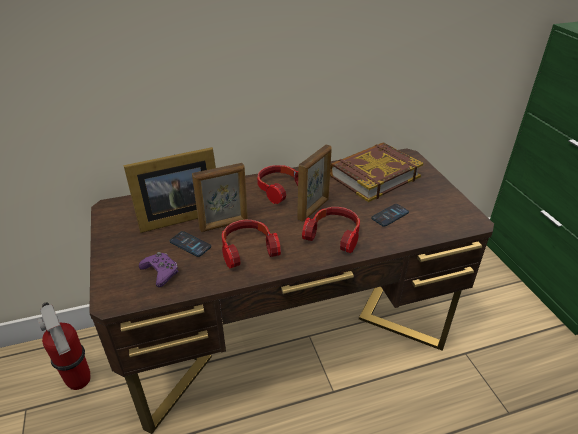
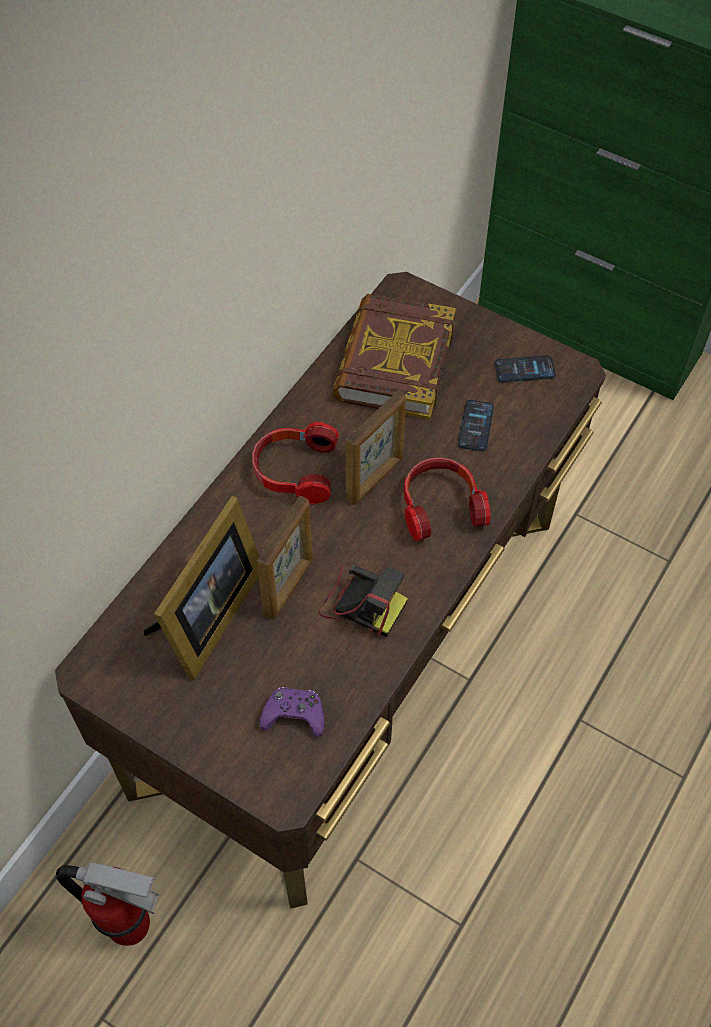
camera: 40 degrees left, 20 degrees up
(190, 244) = (281, 648): phone -> phone (524, 369)
(248, 249) = (361, 603): headphones -> camera
(313, 209) = (375, 479): picture frame -> picture frame turned 45 degrees clockwise

